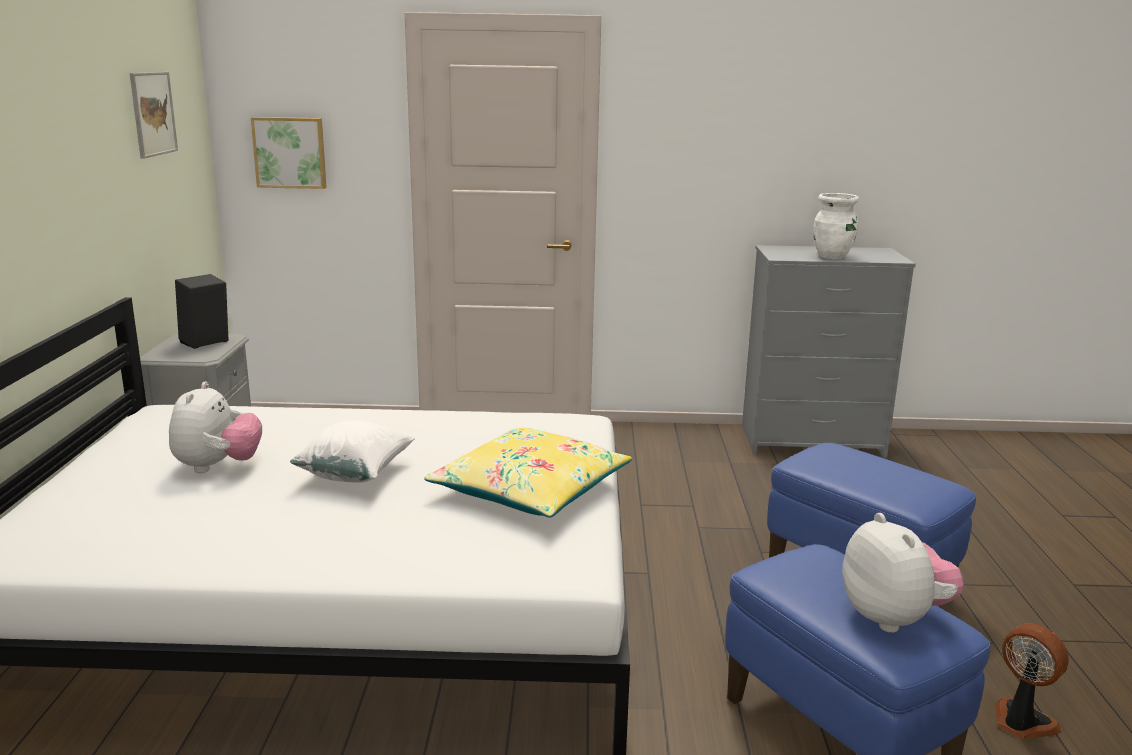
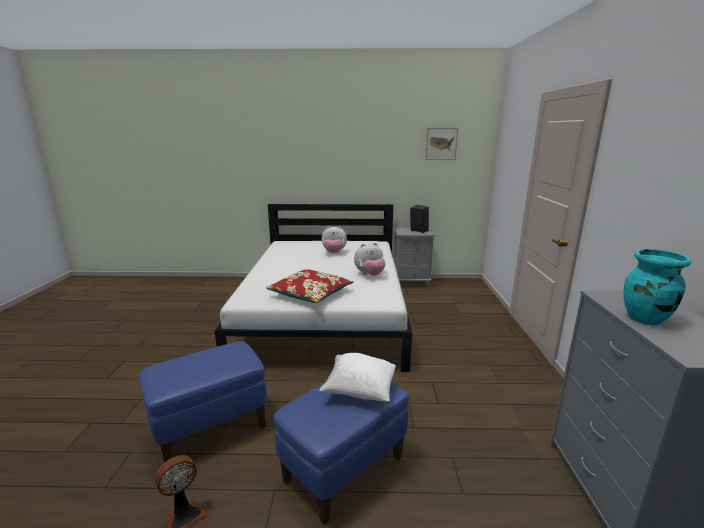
camera: 90 degrees right, 0 degrees up
(290, 152) = (506, 166): picture -> none
(355, 475) = (326, 268): white pillow -> white pillow (359, 391)
(530, 490) = (310, 294): yellow pillow -> red pillow
(832, 256) = (645, 319): white vase -> turquoise vase
(894, 618) = (179, 372): plush toy -> plush toy (370, 275)

